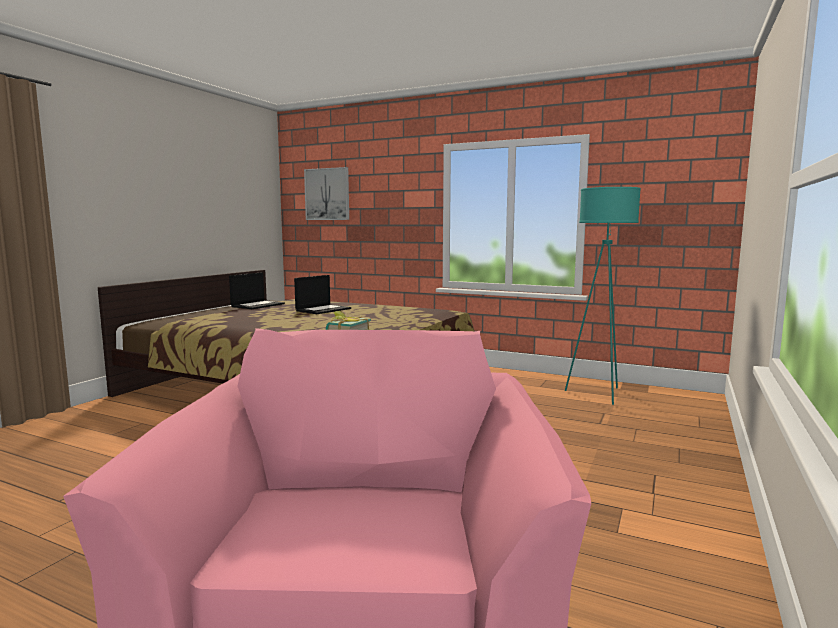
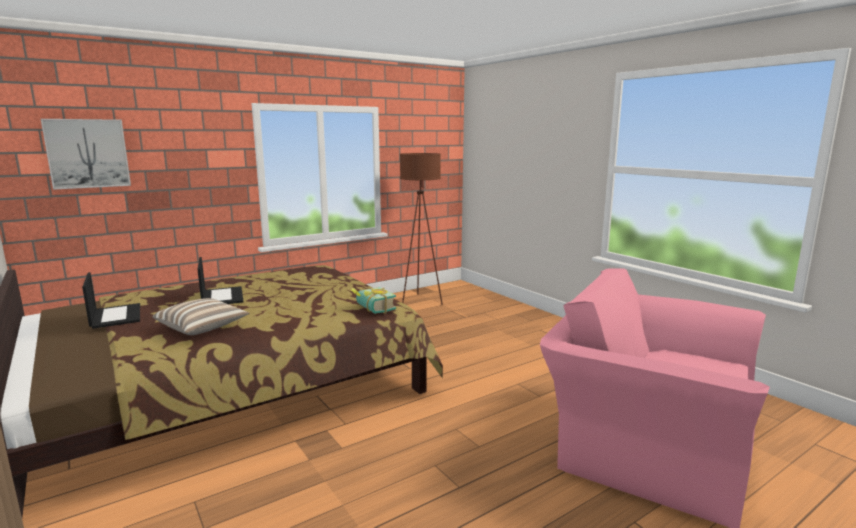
camera: 60 degrees left, 5 degrees up
(252, 318) = (203, 328): none -> pillow
(598, 394) = (420, 301): turquoise floor lamp -> brown floor lamp

